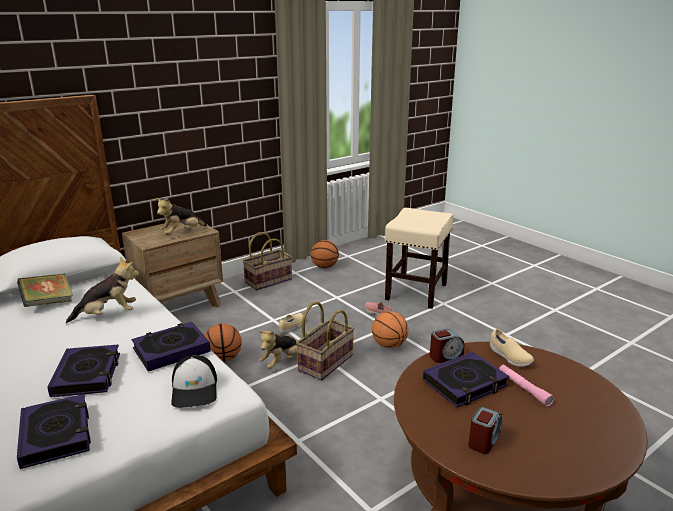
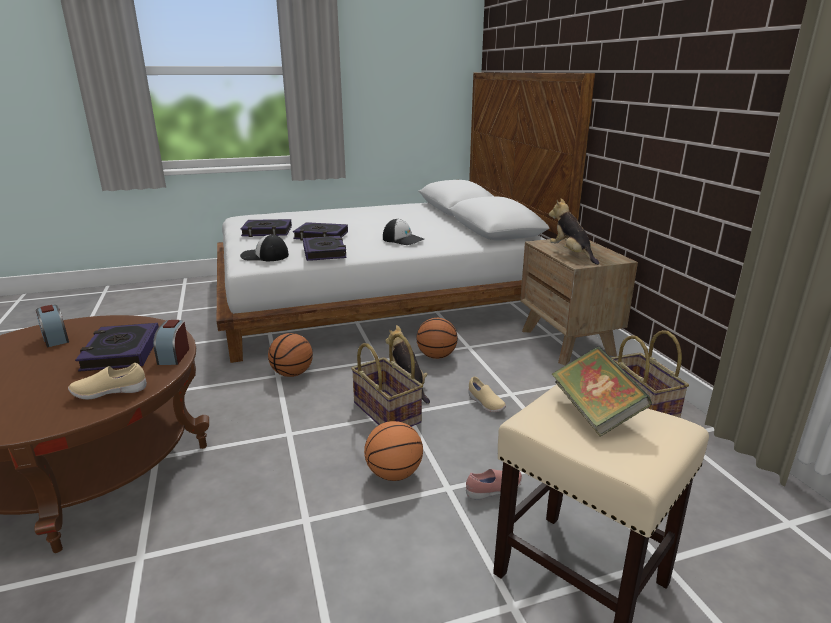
camera: 110 degrees right, 0 degrees up
(48, 303) = (442, 228): book -> book (595, 412)
(108, 315) = (403, 239): plush toy -> cap
(324, 267) = (712, 475): basketball -> basketball (292, 374)
(524, 388) = (60, 380): pink flashlight -> none

